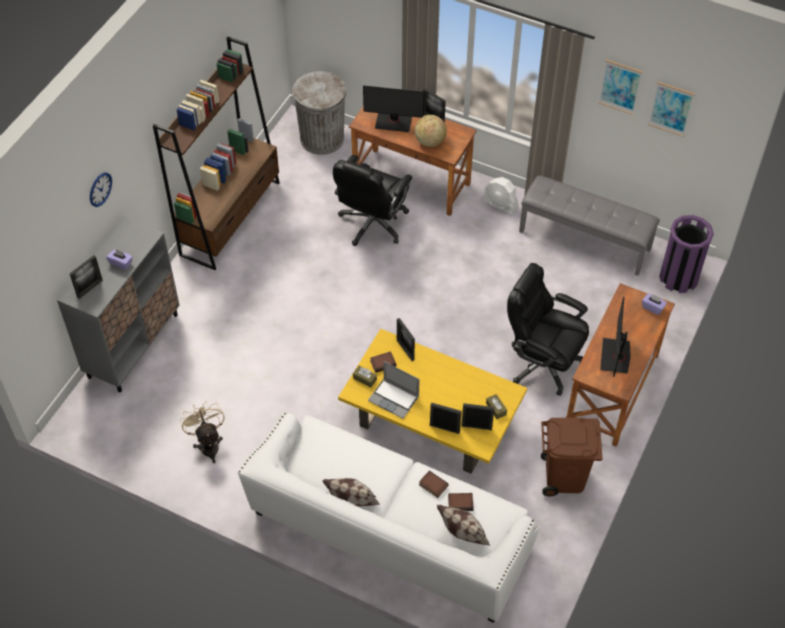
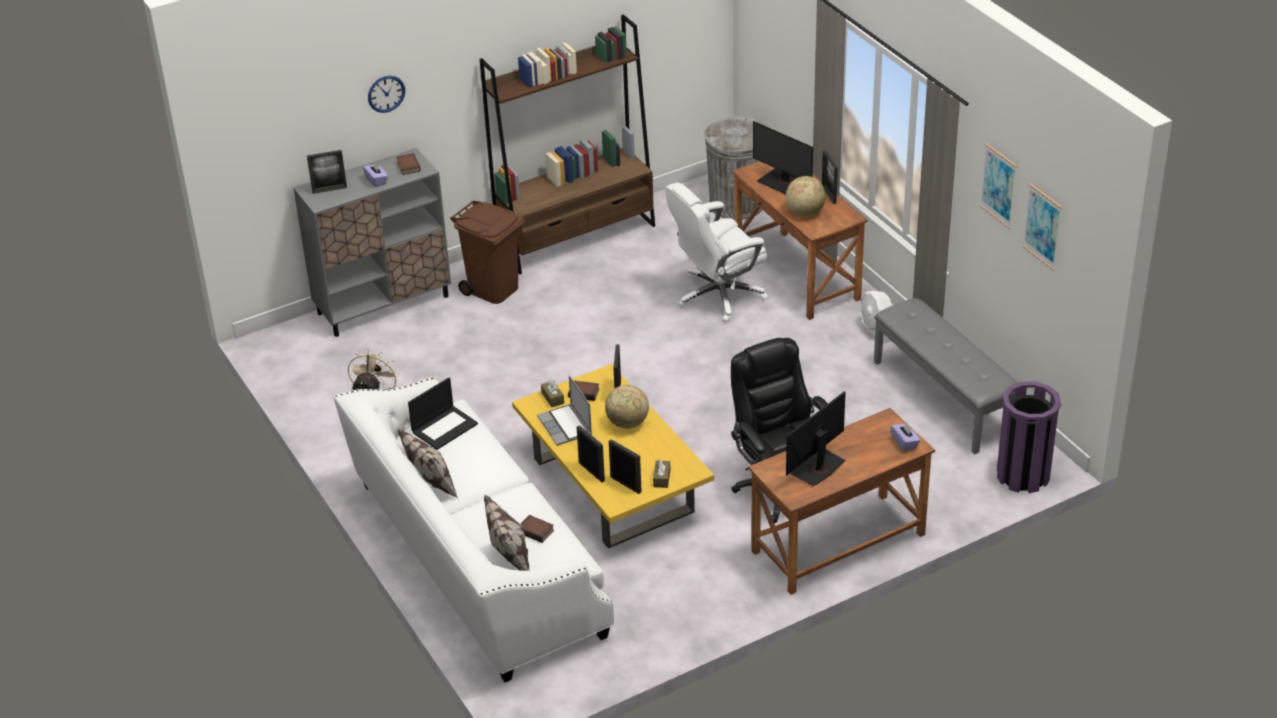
camera: 35 degrees right, 15 degrees down
(319, 448) = (444, 427): none -> laptop
(372, 223) = (718, 295): black office chair -> white office chair
(432, 485) = (523, 505): book -> book (407, 166)
(434, 374) = (627, 423): none -> globe
(564, 478) = (704, 596): brown trash can -> brown trash can (493, 289)

